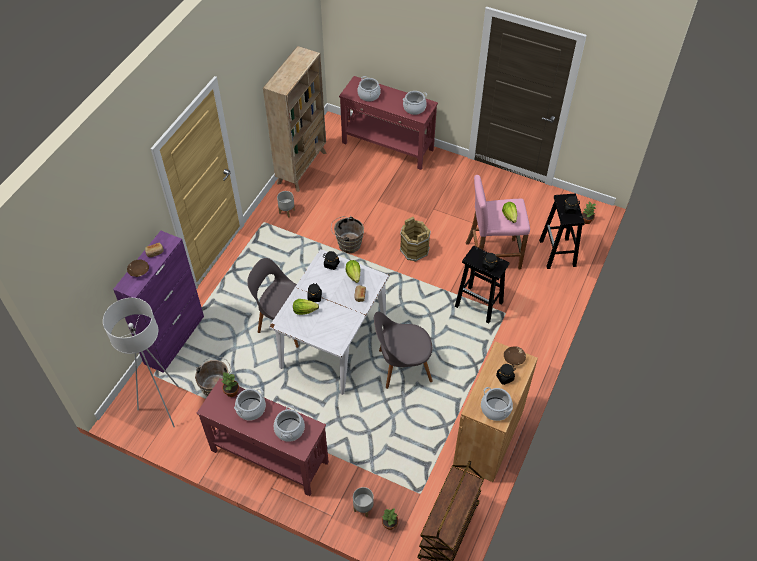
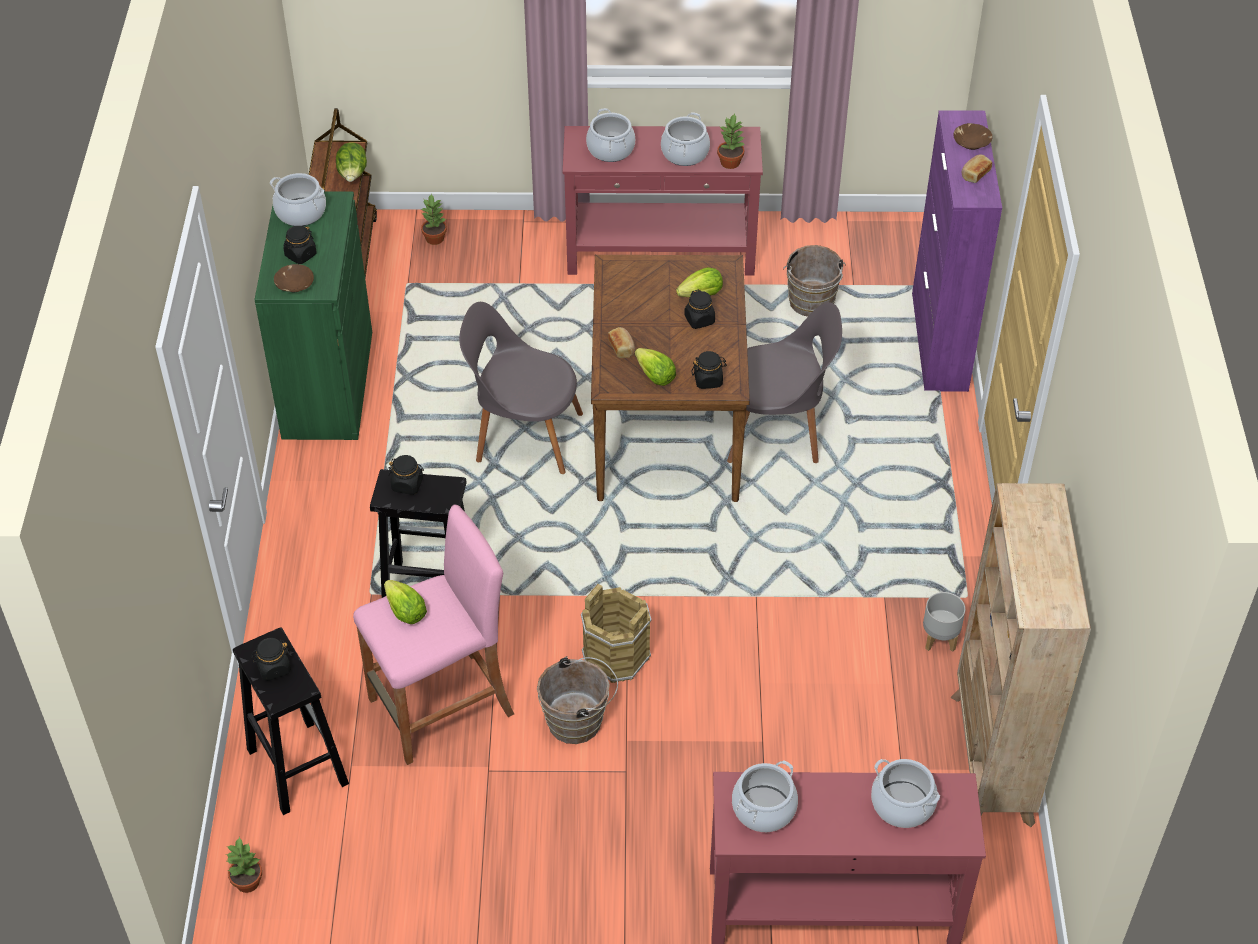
camera: 155 degrees right, 5 degrees down
(164, 407) = (868, 255): white floor lamp -> none
(333, 344) = (667, 428): white dining table -> brown dining table
(347, 244) = (762, 616): brown bucket -> brown bucket (579, 721)
(363, 508) = (483, 242): grey planter -> none
(402, 366) = (524, 436): grey chair -> grey chair turned 135 degrees counterclockwise
(440, 505) = (353, 175): none -> lettuce
(488, 438) = (328, 384): brown cabinet -> green cabinet

